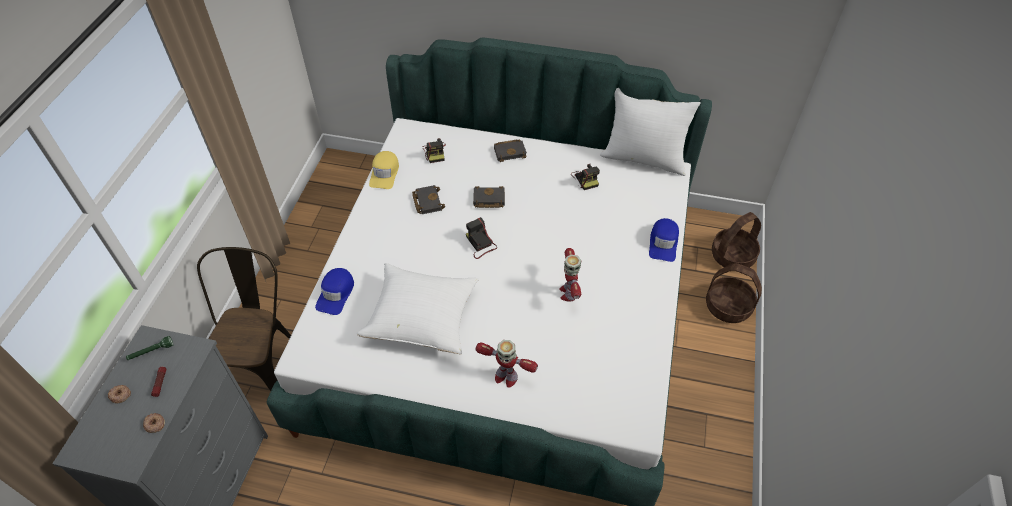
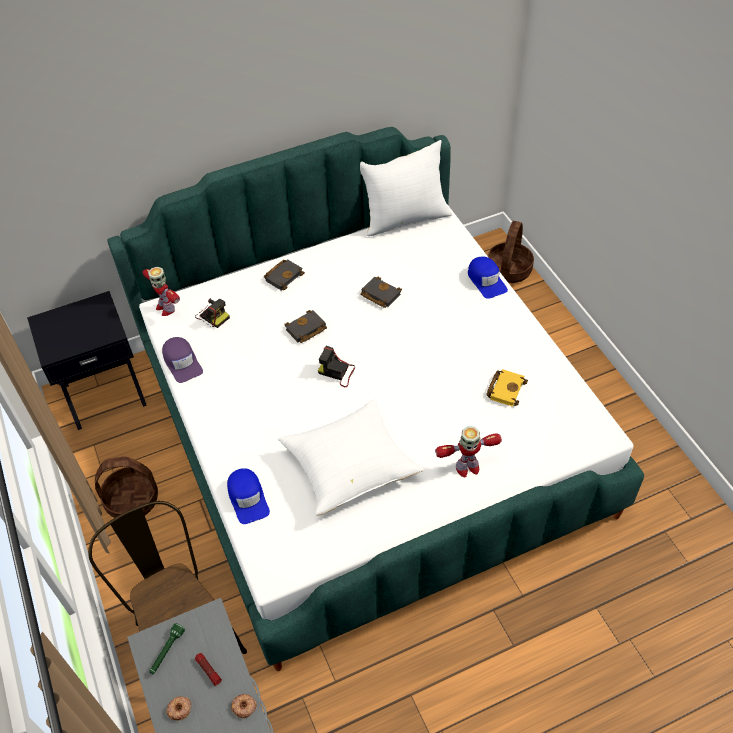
camera: 35 degrees left, 0 degrees up
(359, 175) = (104, 393): none -> black nightstand
(384, 173) = (182, 362): yellow cap -> purple cap
(427, 201) = (250, 364): black book -> black book (379, 294)
(568, 292) = (450, 367): toy robot -> toy robot (165, 308)
(585, 178) = (373, 263): camera -> none
(595, 337) = (505, 388): none -> yellow book
(728, 306) = (540, 313): basket -> basket (132, 500)

